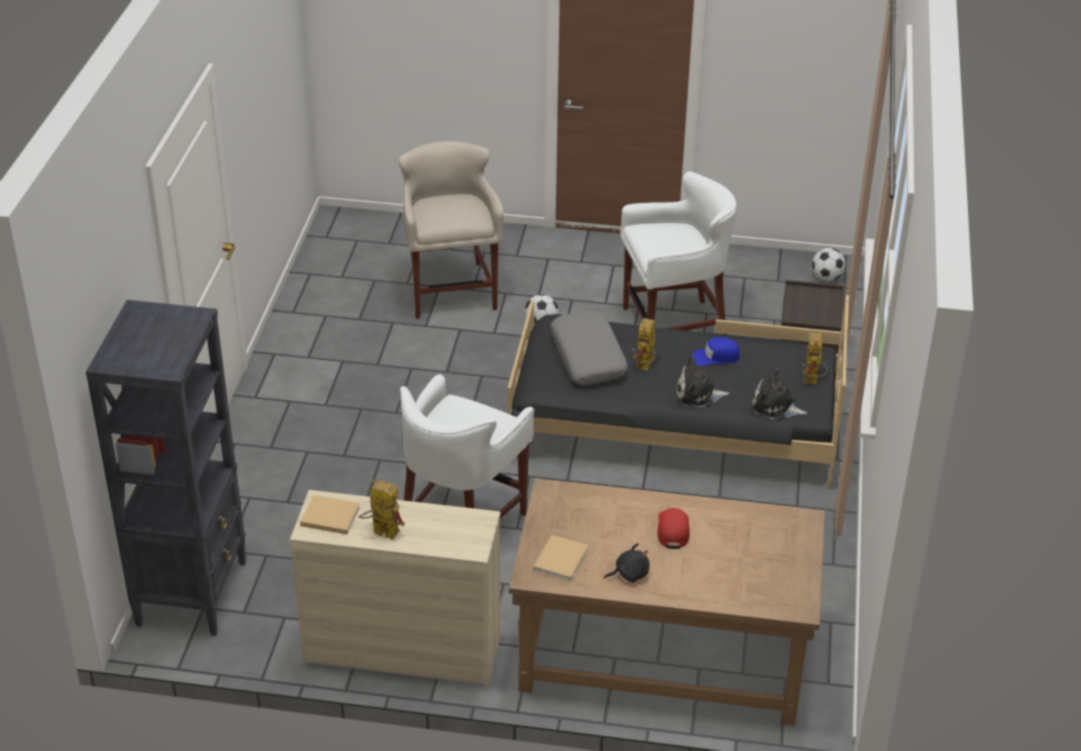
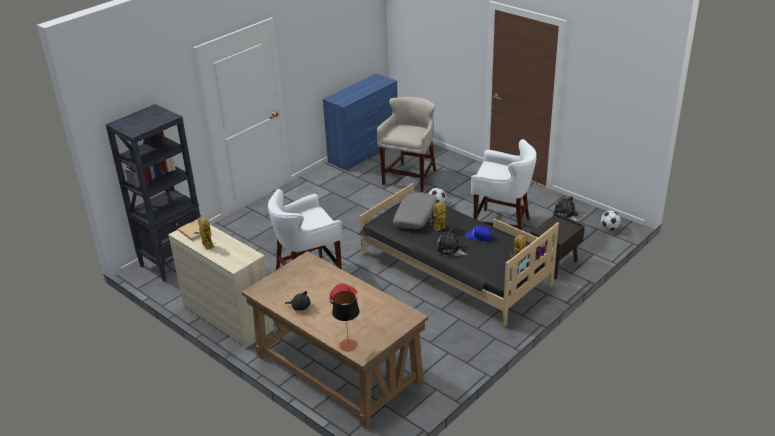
camera: 35 degrees right, 5 degrees down
(323, 268) = (364, 152): none -> blue dresser
(562, 559) = (278, 288): beige book -> none
(765, 602) = (348, 345): none -> table lamp
(775, 407) = (484, 269): plush toy -> plush toy (566, 215)

